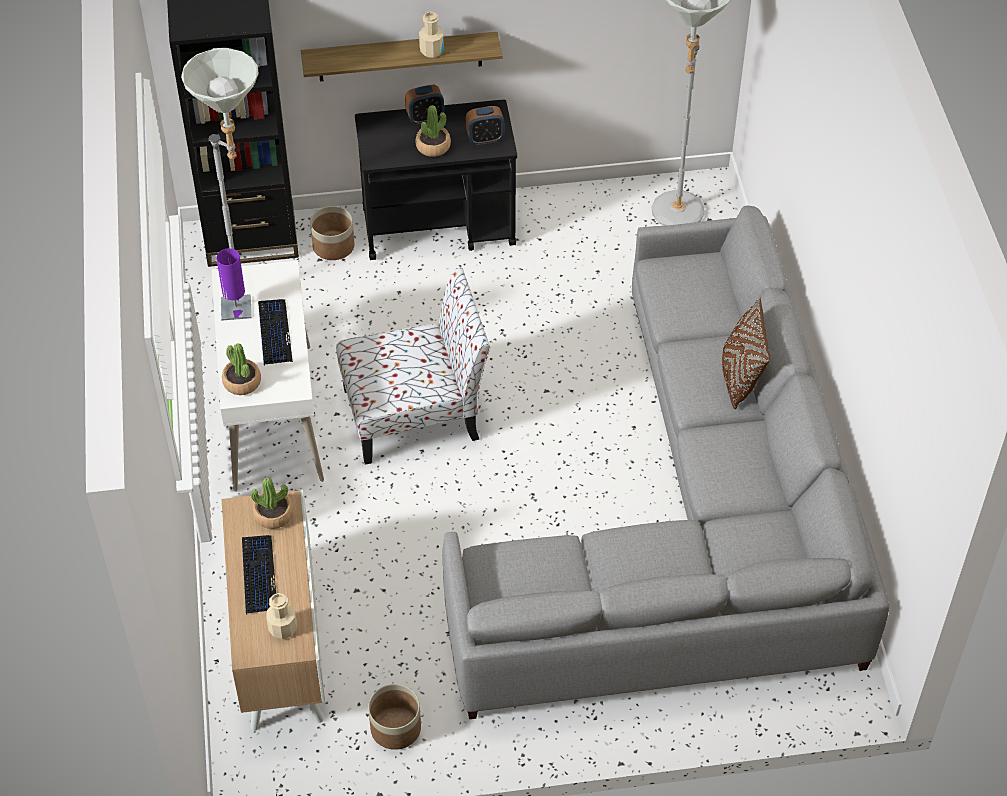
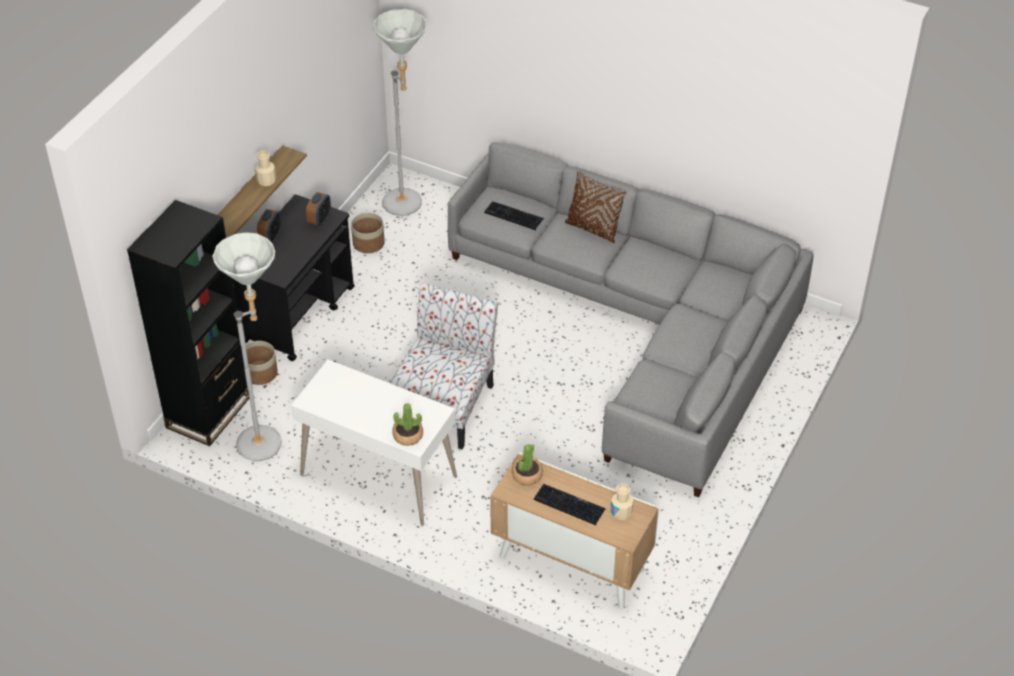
camera: 55 degrees left, 5 degrees down
(236, 308) = (339, 408): purple table lamp -> none
(274, 332) = (380, 400): keyboard -> keyboard (514, 216)
(395, 728) = (677, 535): planter -> planter (368, 243)
(433, 146) = (300, 246): potted plant -> none

